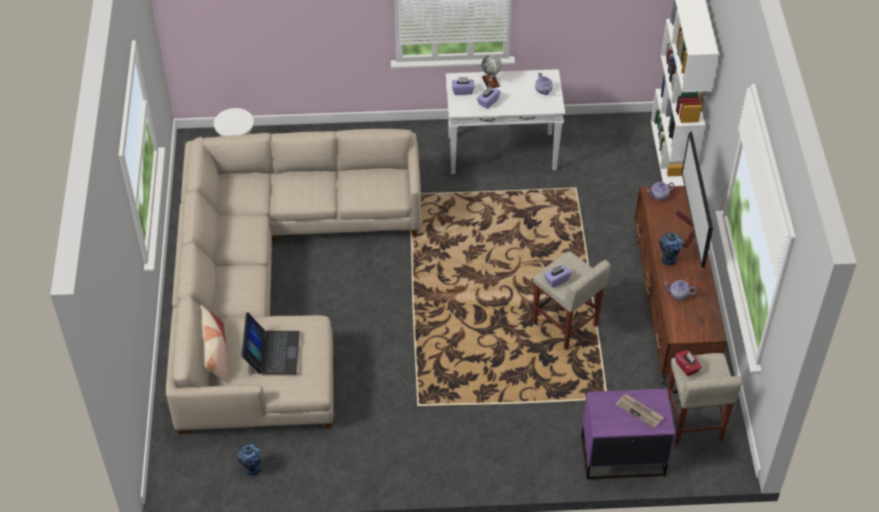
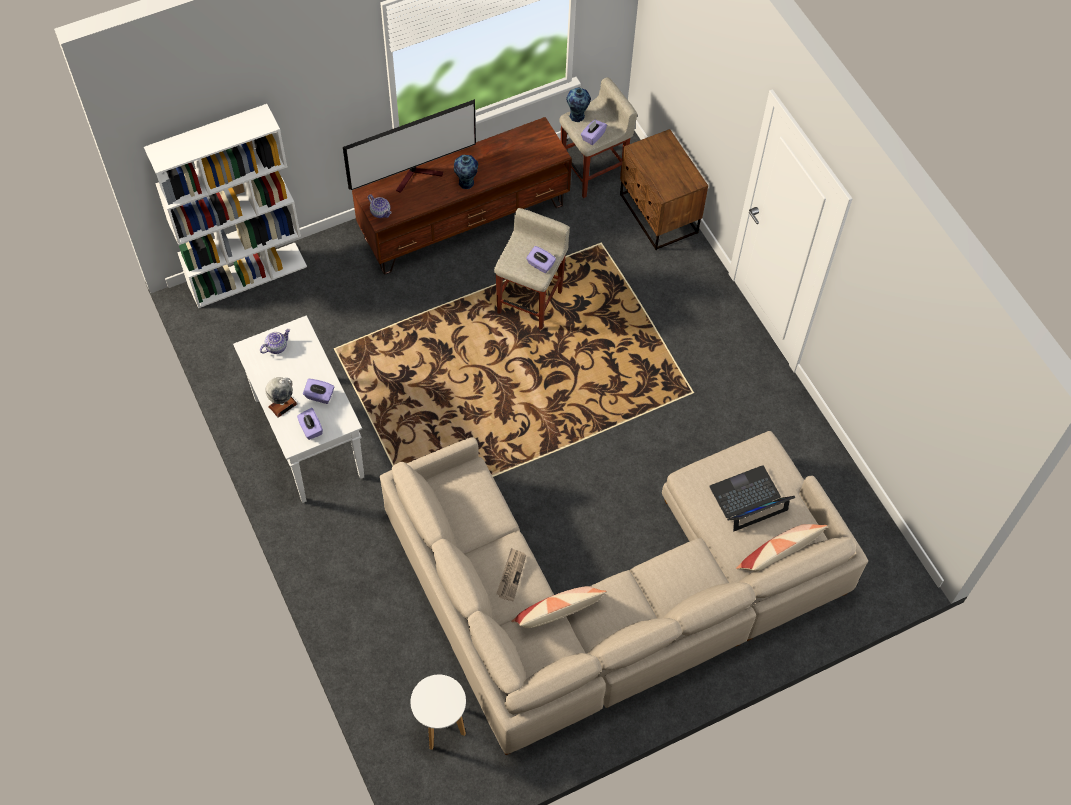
camera: 115 degrees left, 10 degrees up
(251, 469) = (845, 507): vase -> vase (577, 117)
(256, 208) = (558, 614): none -> pillow
(622, 455) = (658, 214): purple nightstand -> brown nightstand
(639, 411) = (661, 159): newspaper -> newspaper (511, 575)
(678, 294) = (507, 164): teapot -> none
(687, 367) = (593, 136): red tissue box -> purple tissue box

